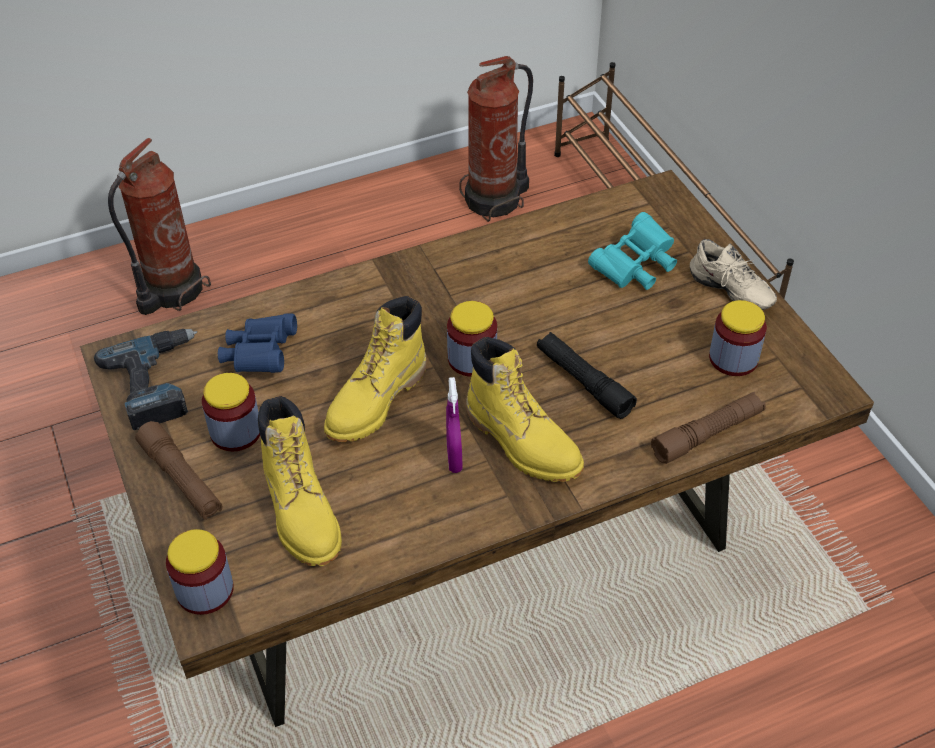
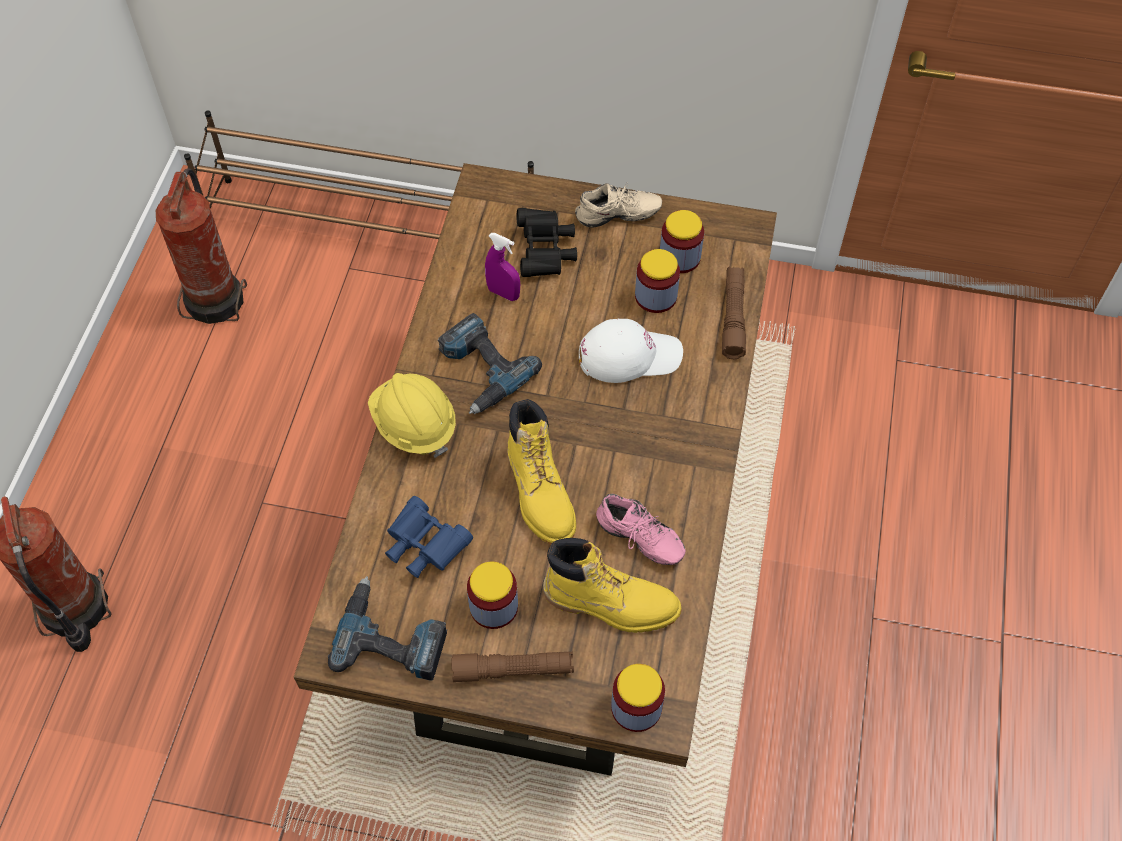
camera: 55 degrees left, 10 degrees up
(374, 284) = (414, 425): none -> yellow hard hat
(385, 496) = (638, 541): none -> pink shoe
(454, 458) = (636, 477): purple spray bottle -> purple spray bottle (503, 293)
(468, 294) = (480, 370): none -> power drill
(472, 359) = (549, 408): jar -> jar (655, 296)
(522, 442) = (655, 426): yellow boot -> none
(583, 382) = (629, 355): black flashlight -> white cap
(635, 267) = (545, 252): turquoise binoculars -> black binoculars

